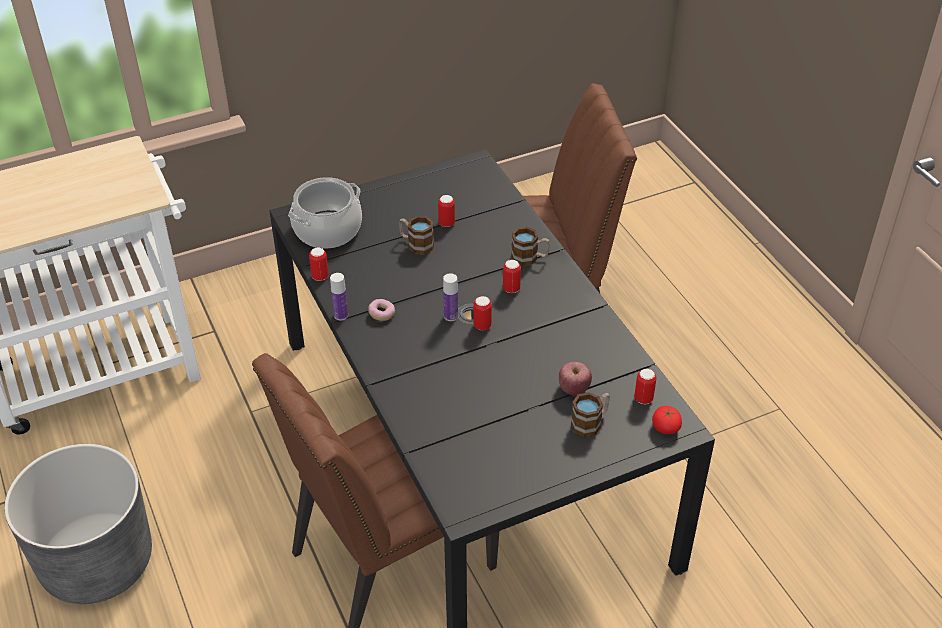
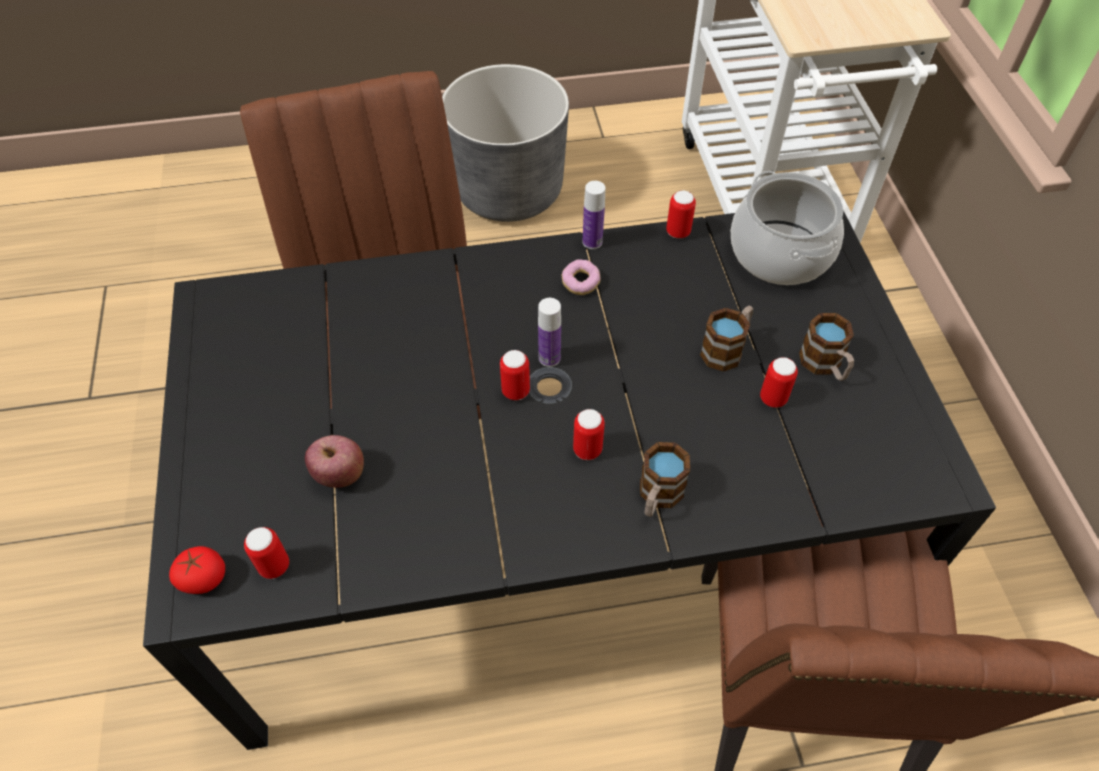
camera: 105 degrees right, 10 degrees up
(590, 422) = (266, 477): mug -> mug (825, 365)

